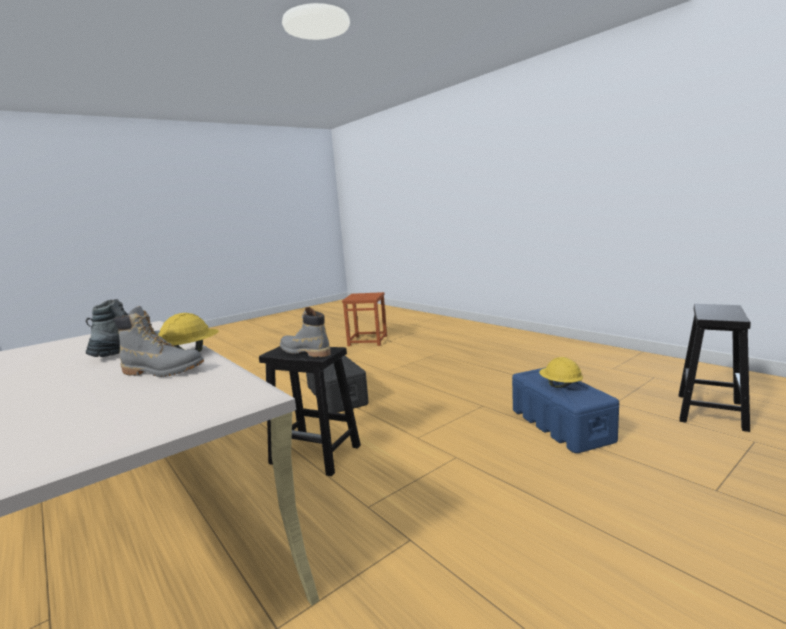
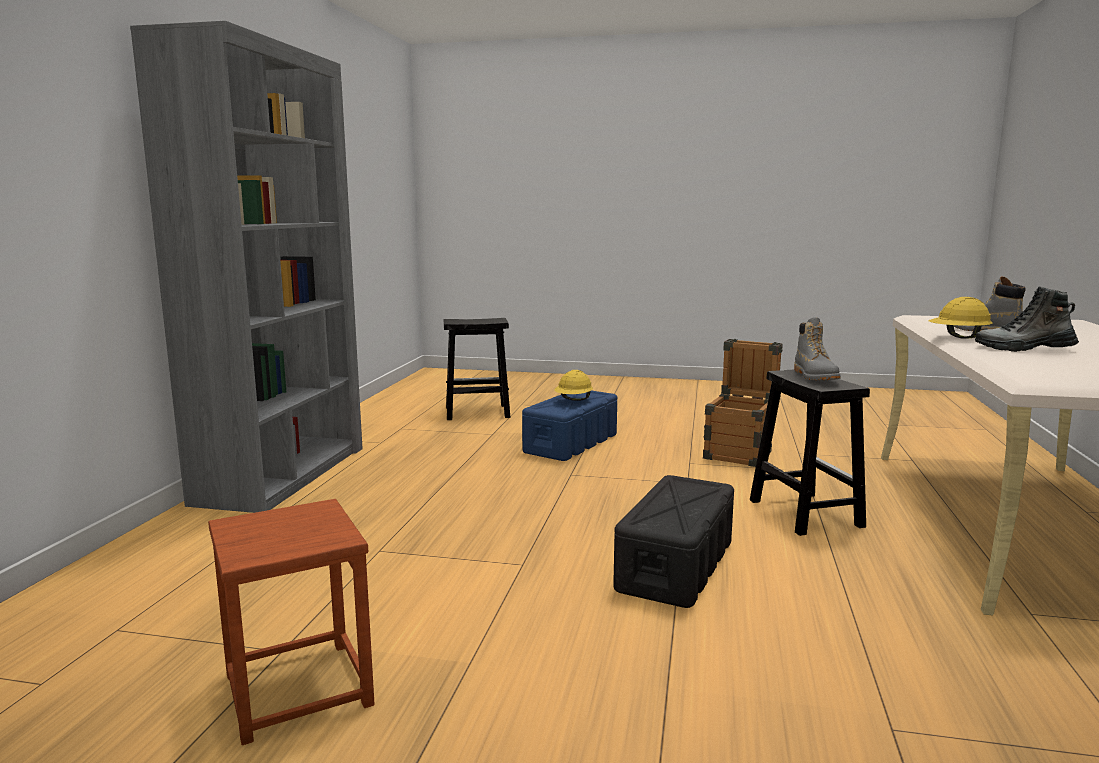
camera: 130 degrees left, 0 degrees up
(453, 498) = (740, 453): none -> crate
(560, 346) = (283, 474): none -> grey bookcase

